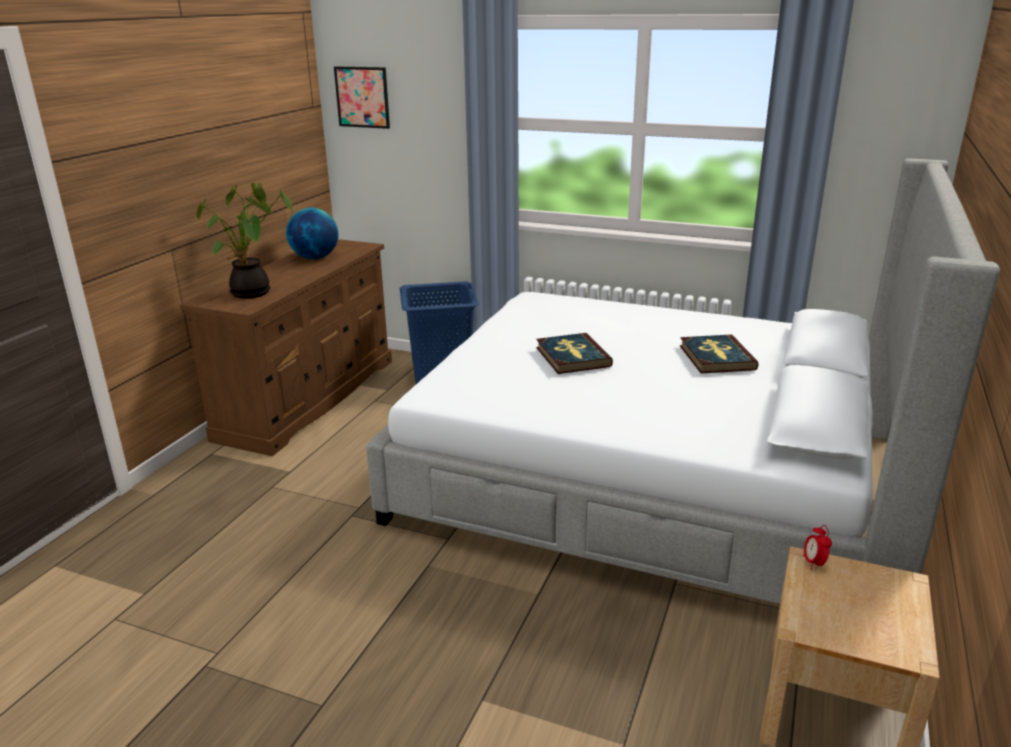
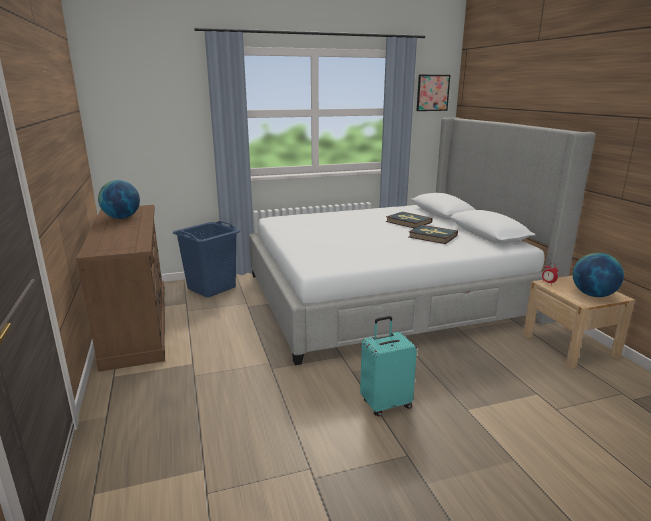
camera: 40 degrees left, 5 degrees down
(253, 294) = (123, 241): potted plant -> none
(362, 97) = (119, 102): picture -> picture (432, 93)
(399, 629) = (385, 404): none -> turquoise suitcase
(572, 357) = (350, 235): book -> book (432, 236)
(858, 625) = (593, 295): none -> globe

